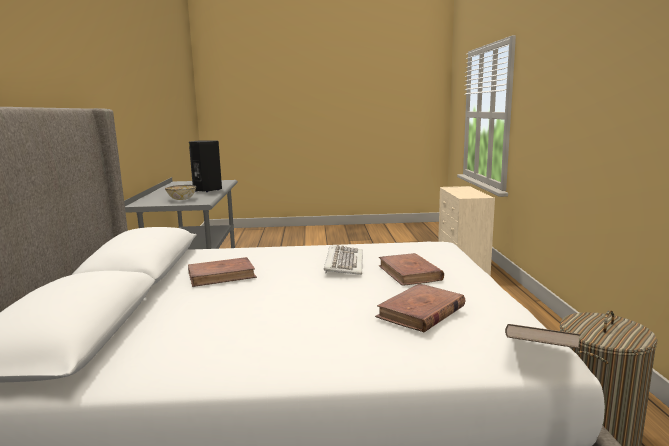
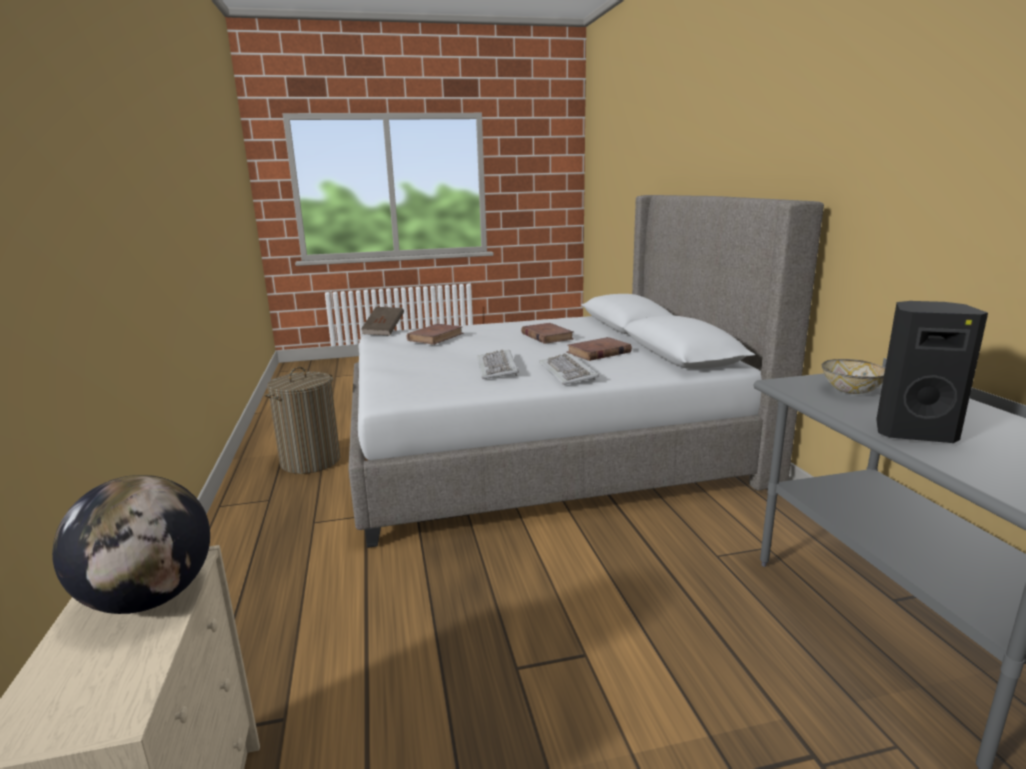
camera: 170 degrees right, 5 degrees up
(282, 254) = (568, 372): none -> keyboard
(409, 273) = (435, 363): brown book -> brown book (547, 336)
(465, 194) = (149, 598): none -> globe

